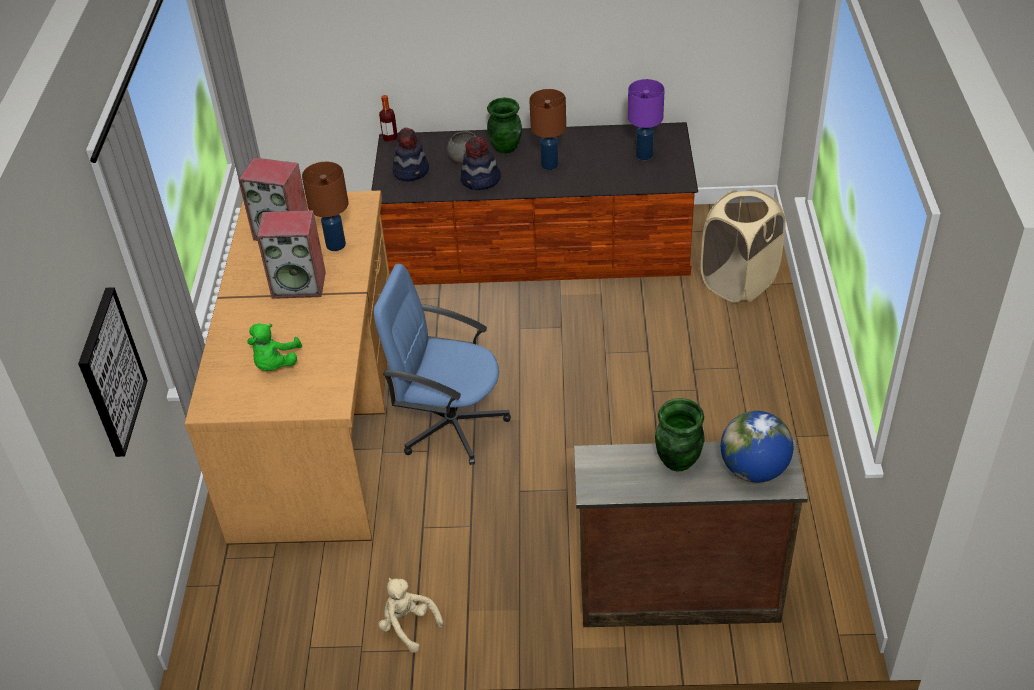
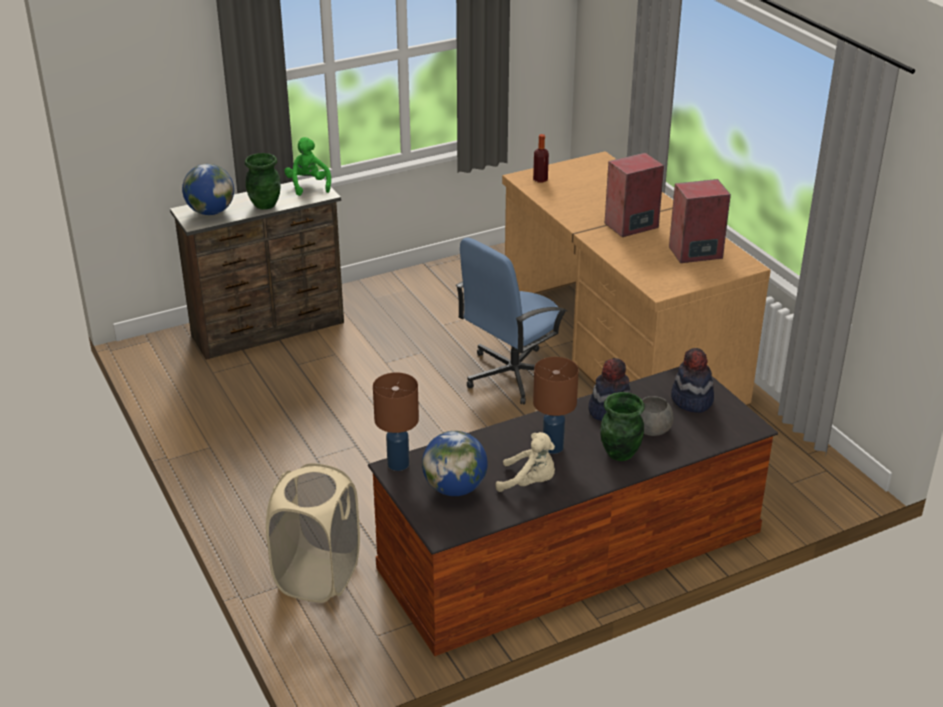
camera: 150 degrees right, 10 degrees down
(110, 372) = (615, 61): picture -> none
(275, 364) = (586, 185): green plush toy -> green plush toy (308, 185)
(335, 245) = (639, 255): brown table lamp -> brown table lamp (399, 464)
(390, 138) = (758, 428): bottle -> bottle (540, 179)
(408, 625) = (440, 274): beige plush toy -> beige plush toy (529, 482)
(450, 424) = (512, 375): blue office chair -> blue office chair turned 150 degrees clockwise
(643, 155) = (455, 488): purple table lamp -> globe

